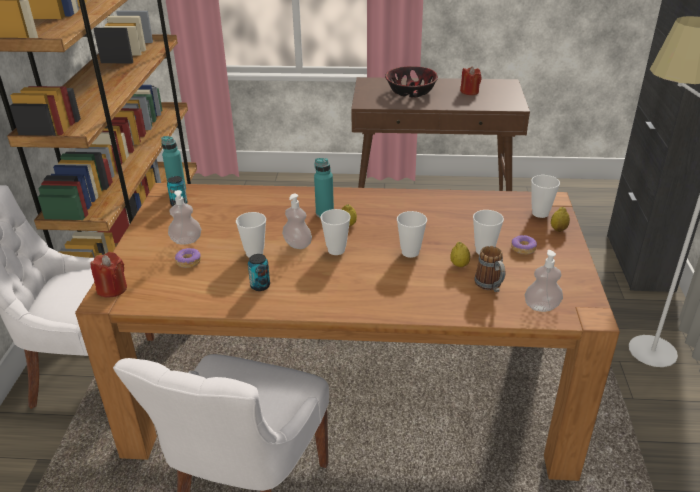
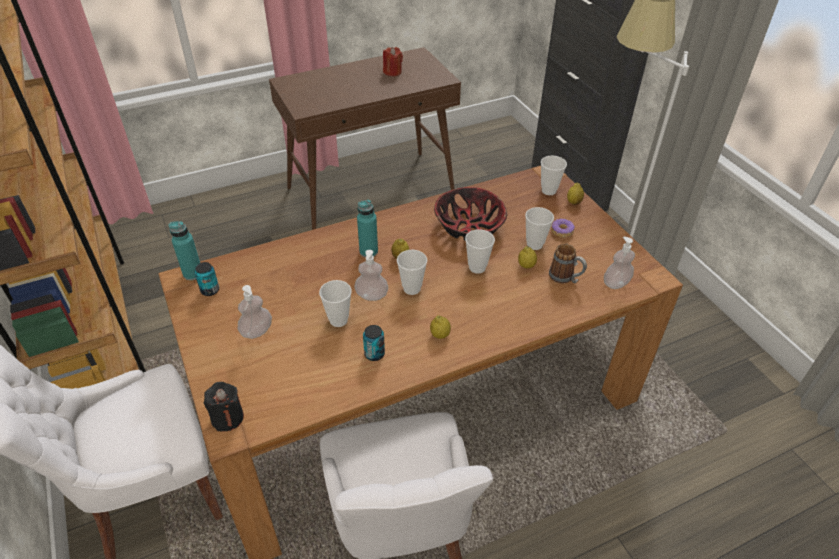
camera: 30 degrees left, 10 degrees up
(112, 289) = (227, 418): red candle -> black candle
(188, 261) = (280, 355): donut -> none
(328, 291) = (440, 335): none -> lemon
(411, 92) = (338, 85): bowl -> bowl (469, 227)

